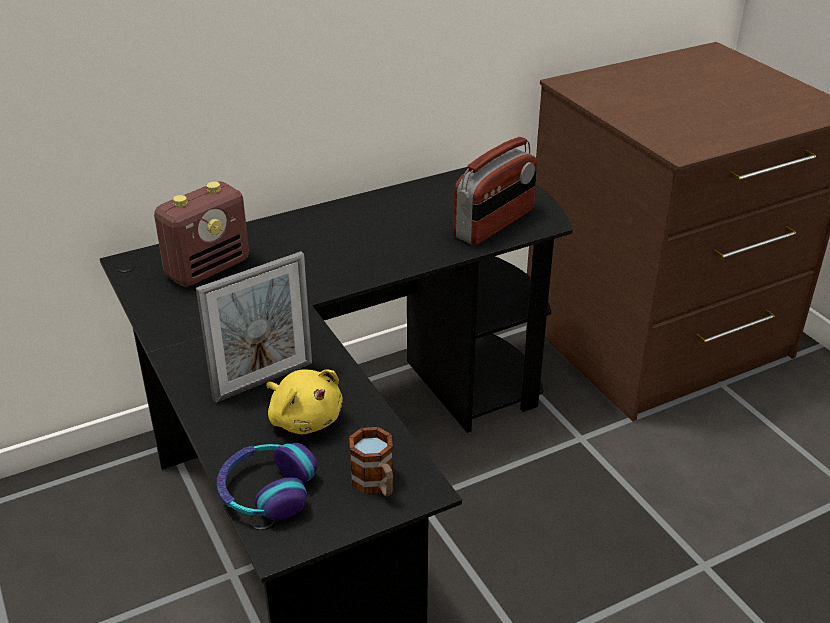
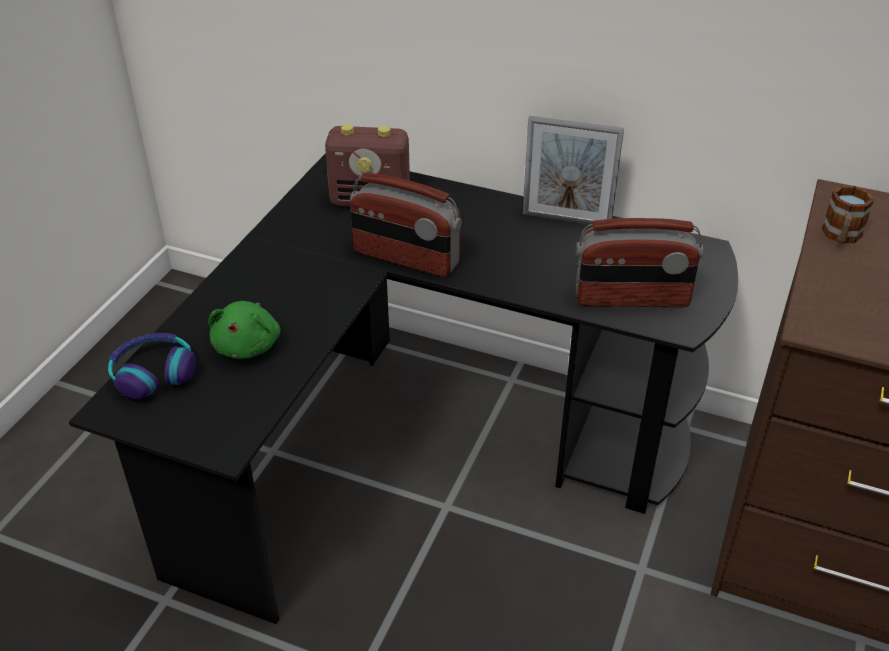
camera: 50 degrees right, 5 degrees up
(263, 381) = (270, 302): picture frame -> picture frame (566, 219)
(304, 418) = (248, 345): yellow plush toy -> green plush toy
(310, 289) = (405, 258): none -> radio
(376, 484) = (210, 422): mug -> mug (841, 237)

